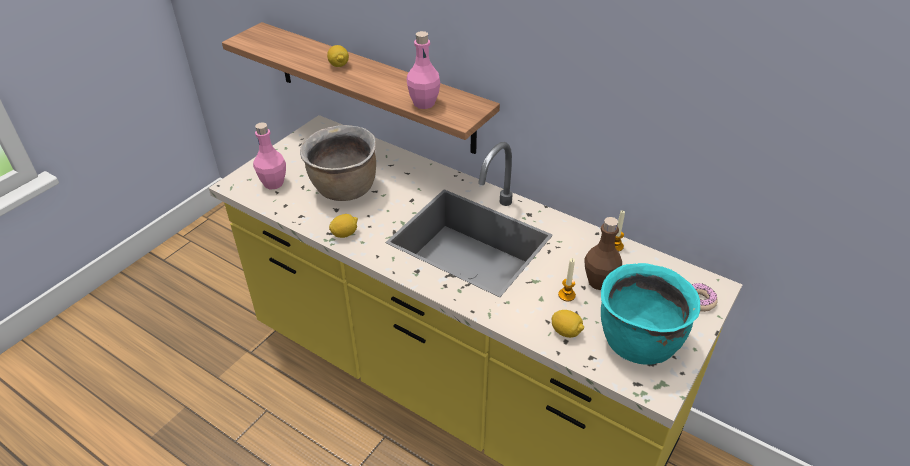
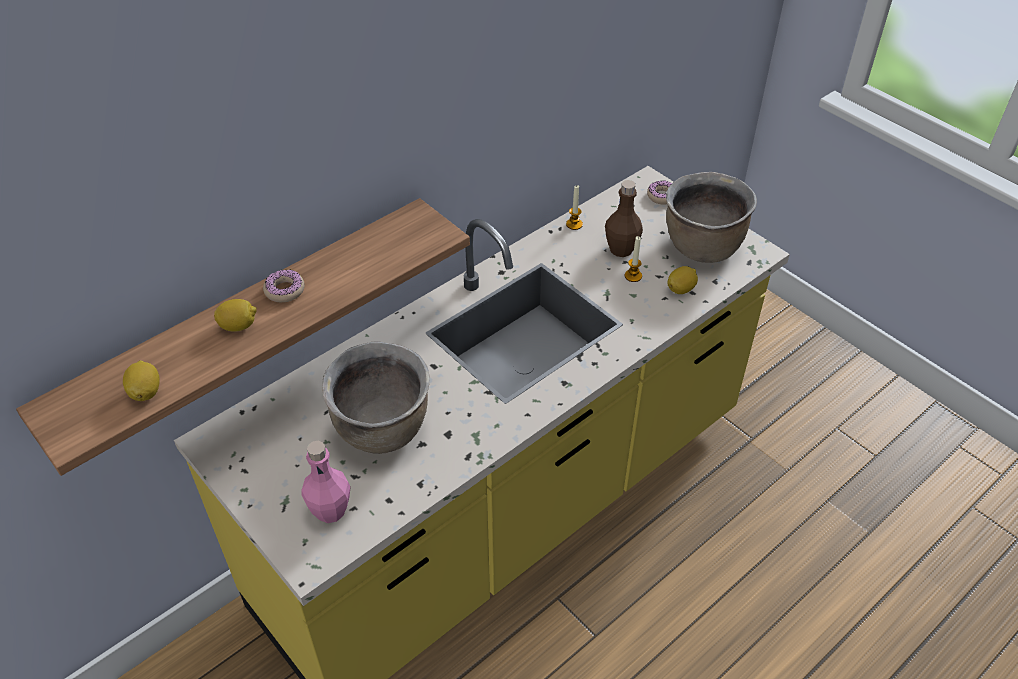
camera: 75 degrees left, 5 degrees up
(345, 234) = (475, 440): lemon -> lemon (145, 392)
(376, 72) = (284, 290): none -> donut
(424, 103) = (389, 258): pink bottle -> none
(637, 341) = (702, 247): turquoise cooking pot -> brown cooking pot

